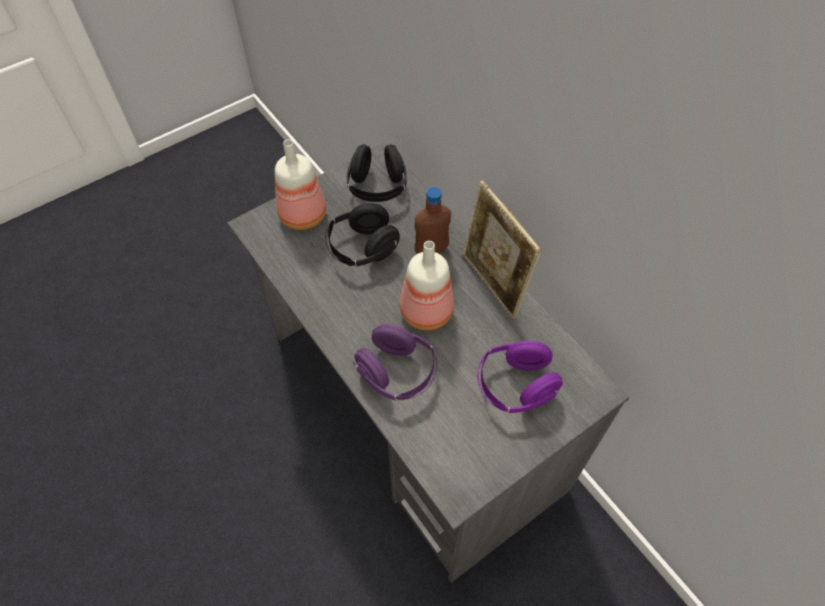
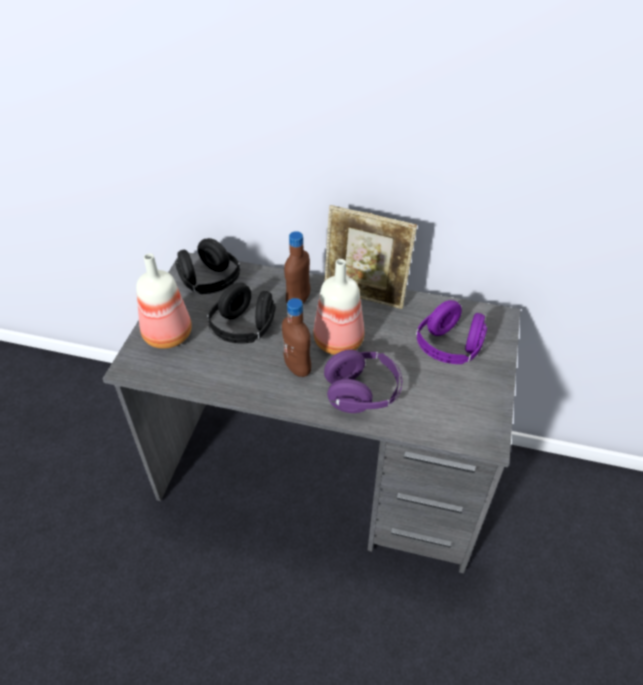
camera: 40 degrees left, 10 degrees down
(370, 312) = (297, 367): none -> brown bottle

